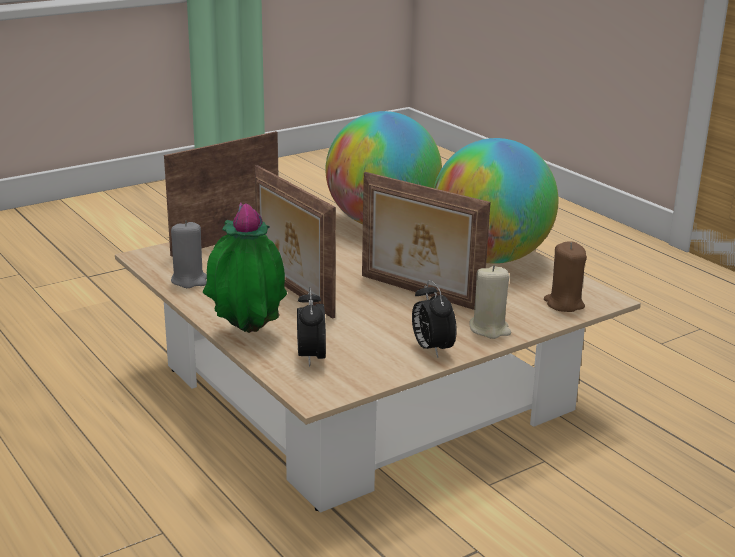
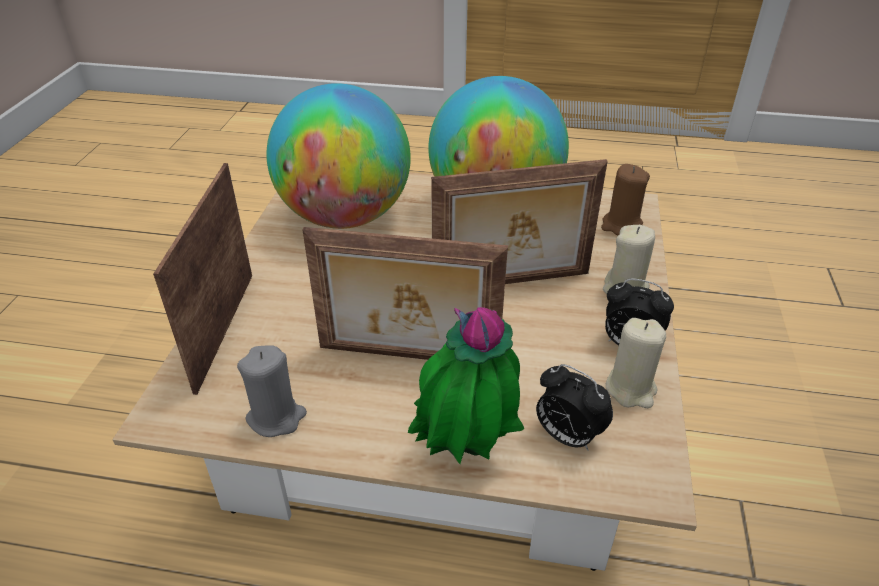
camera: 45 degrees left, 15 degrees up
(388, 363) = (631, 389): none -> beige candle

